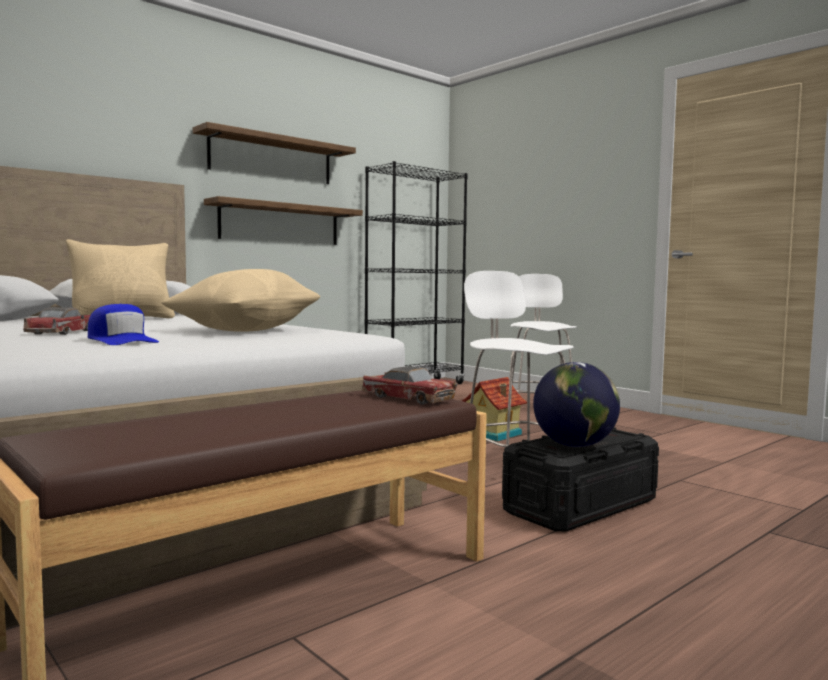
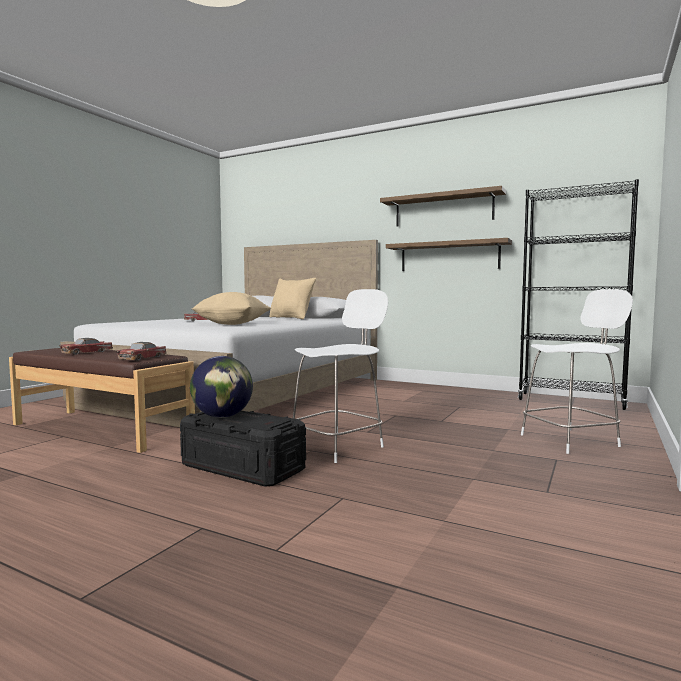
camera: 70 degrees right, 0 degrees up
(121, 341) = (167, 323): blue cap -> none
(242, 420) = (87, 352): none -> toy car
(494, 434) = (425, 435): toy house -> none

